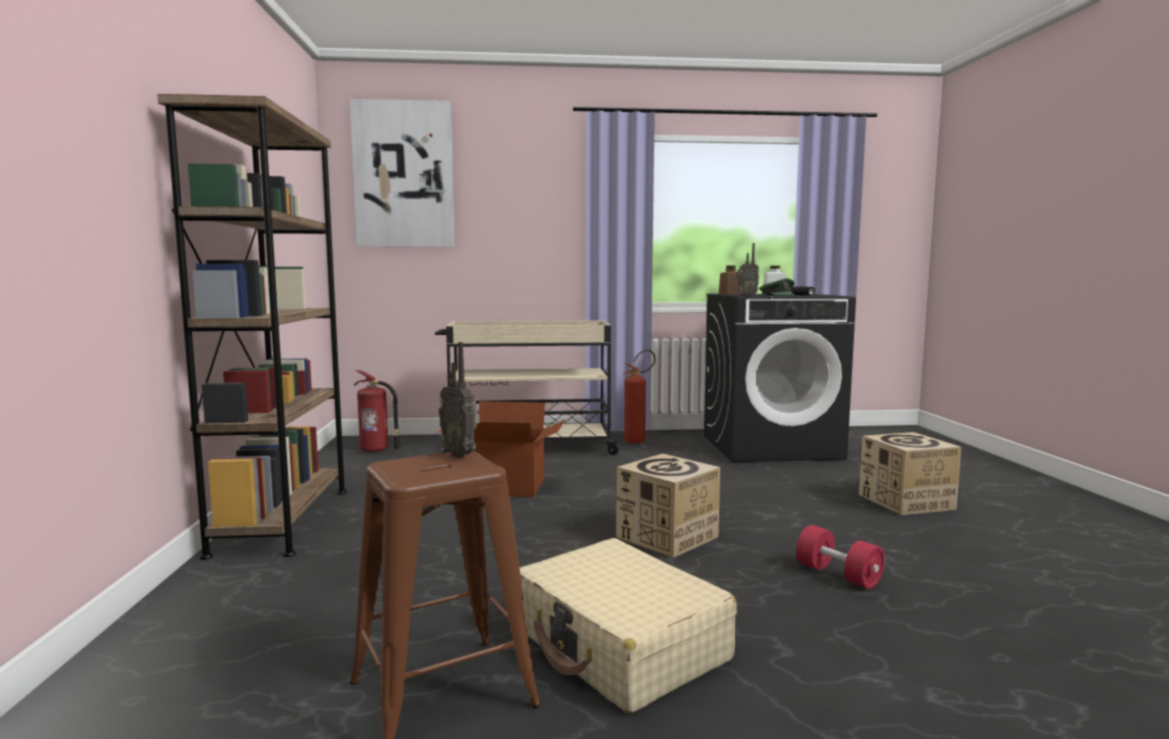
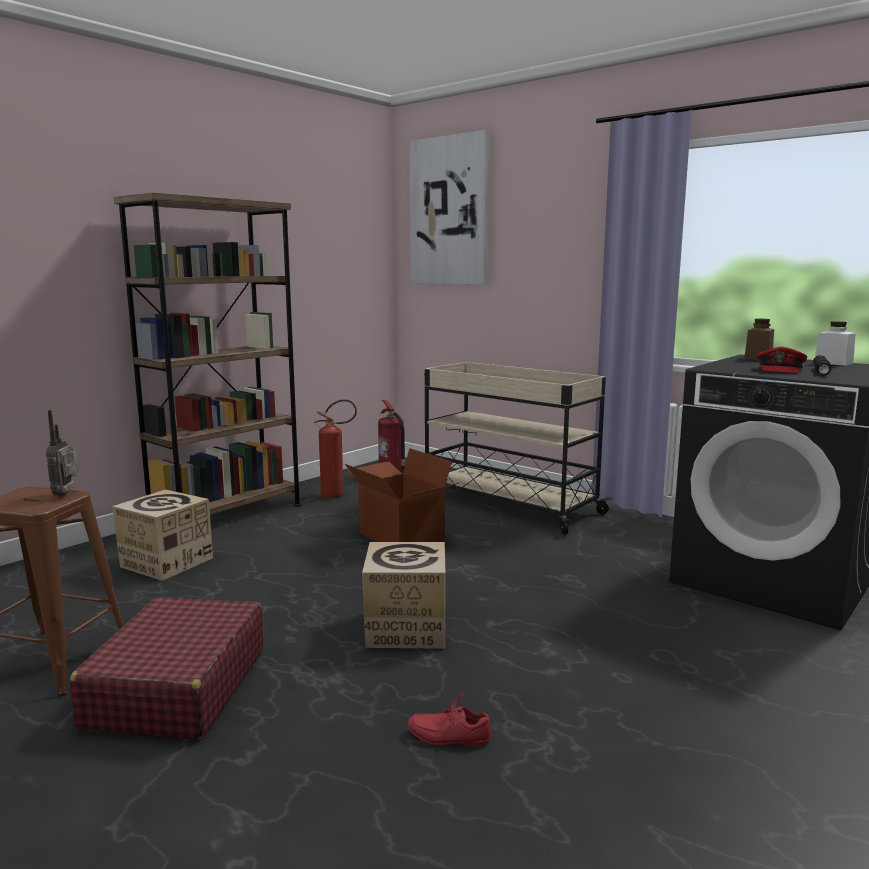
camera: 45 degrees right, 5 degrees up
(620, 644) = (177, 688): beige suitcase -> red suitcase
(638, 440) = (630, 526): fire extinguisher -> fire extinguisher (338, 495)
(746, 296) = (713, 367): radio -> none
(777, 295) = (780, 369): green cap -> red cap
(838, 575) = (449, 735): red dumbbell -> red shoe
(905, 502) = (764, 711): cardboard box -> cardboard box (166, 562)

